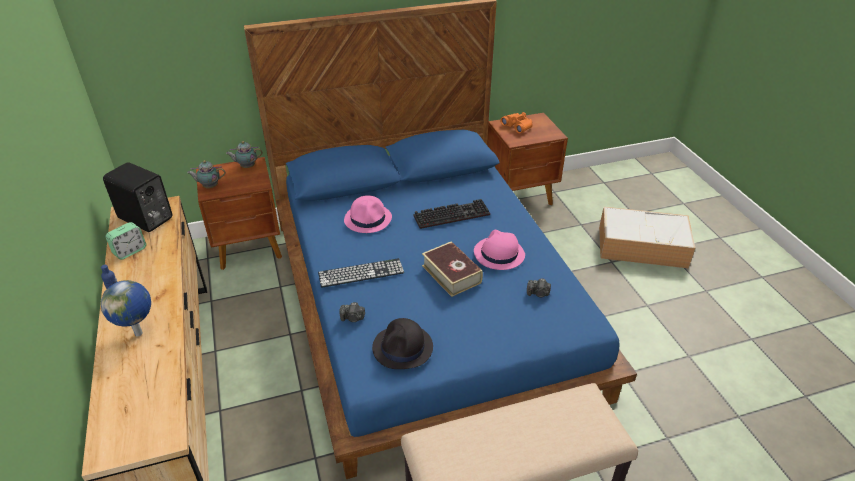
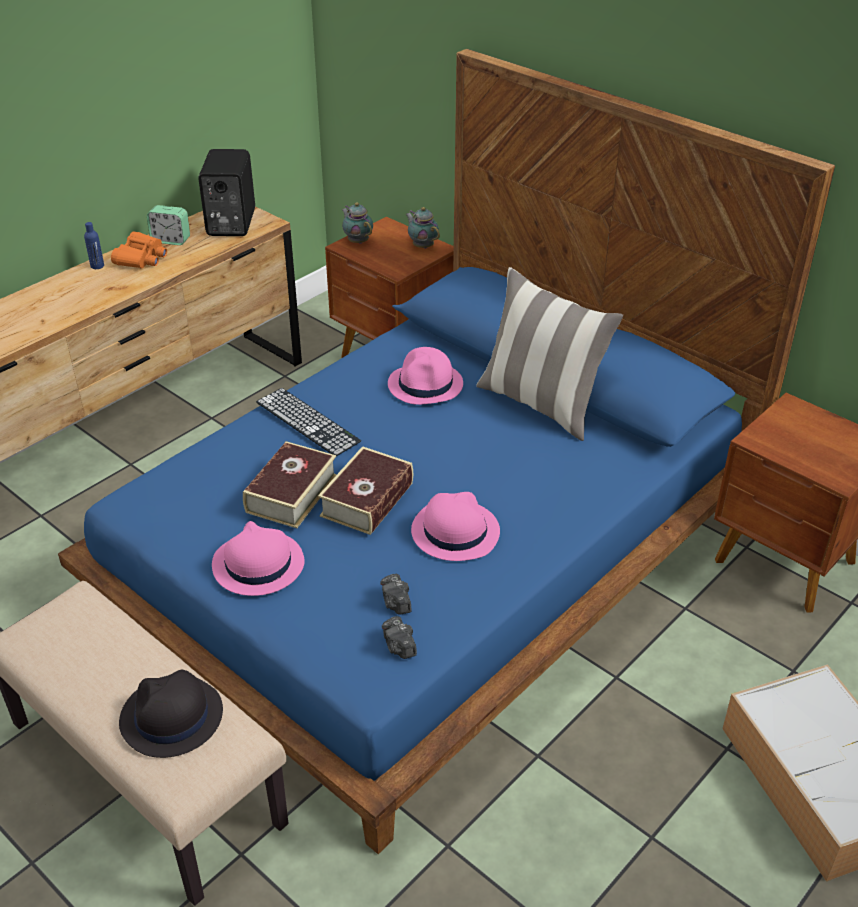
camera: 60 degrees right, 0 degrees up
(140, 333) = (53, 303): globe -> none
(353, 318) = (221, 449): camera -> camera (399, 647)
(403, 348) = (191, 508): black hat -> black hat (171, 717)
(421, 190) = (541, 404): none -> pillow
(424, 300) = (291, 493): none -> book
(452, 214) = (508, 453): keyboard -> none
(472, 336) = (257, 564): none -> pink hat
(517, 126) = (810, 428): orange binoculars -> orange binoculars (141, 258)

